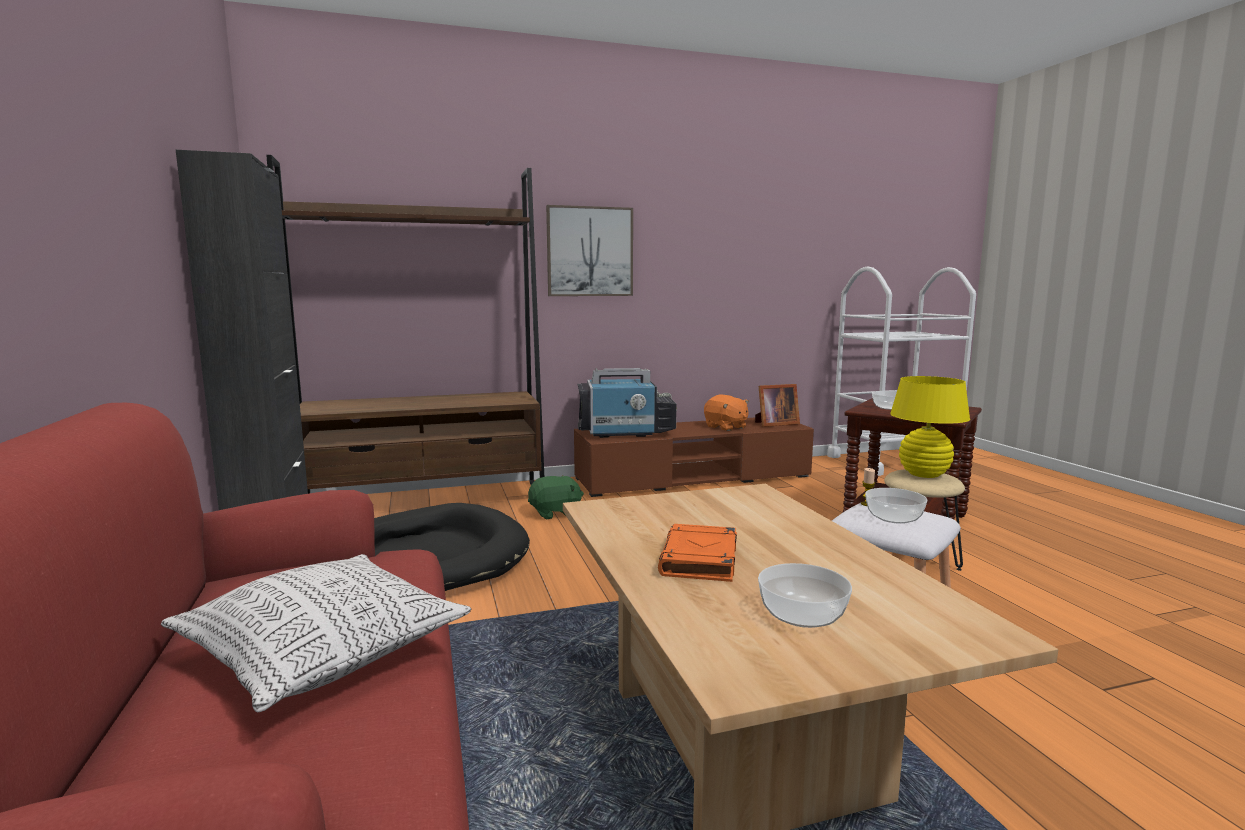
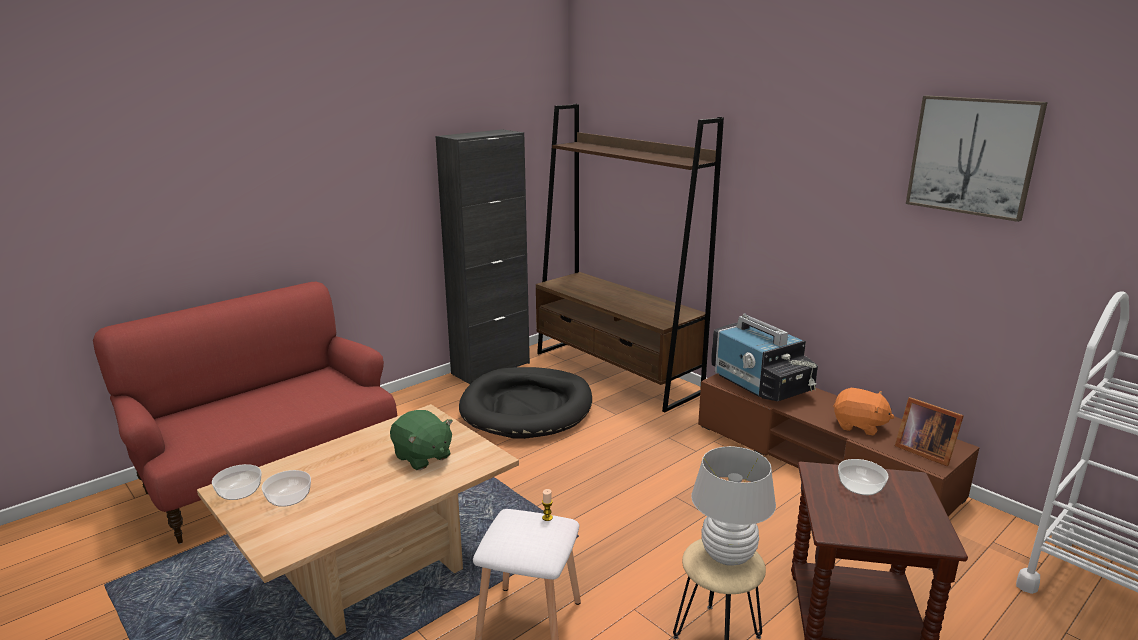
camera: 65 degrees right, 10 degrees up
(324, 653) = (266, 411): pillow -> none
(555, 513) = (646, 423): green plush toy -> green plush toy (422, 457)
(589, 252) = (779, 196): picture -> picture (972, 156)
(699, 560) = (352, 460): orange book -> none
(725, 427) = (859, 426): orange plush toy -> orange plush toy turned 90 degrees counterclockwise
(895, 518) = (518, 532): bowl -> bowl (239, 492)
(923, 474) = (728, 555): yellow table lamp -> white table lamp

